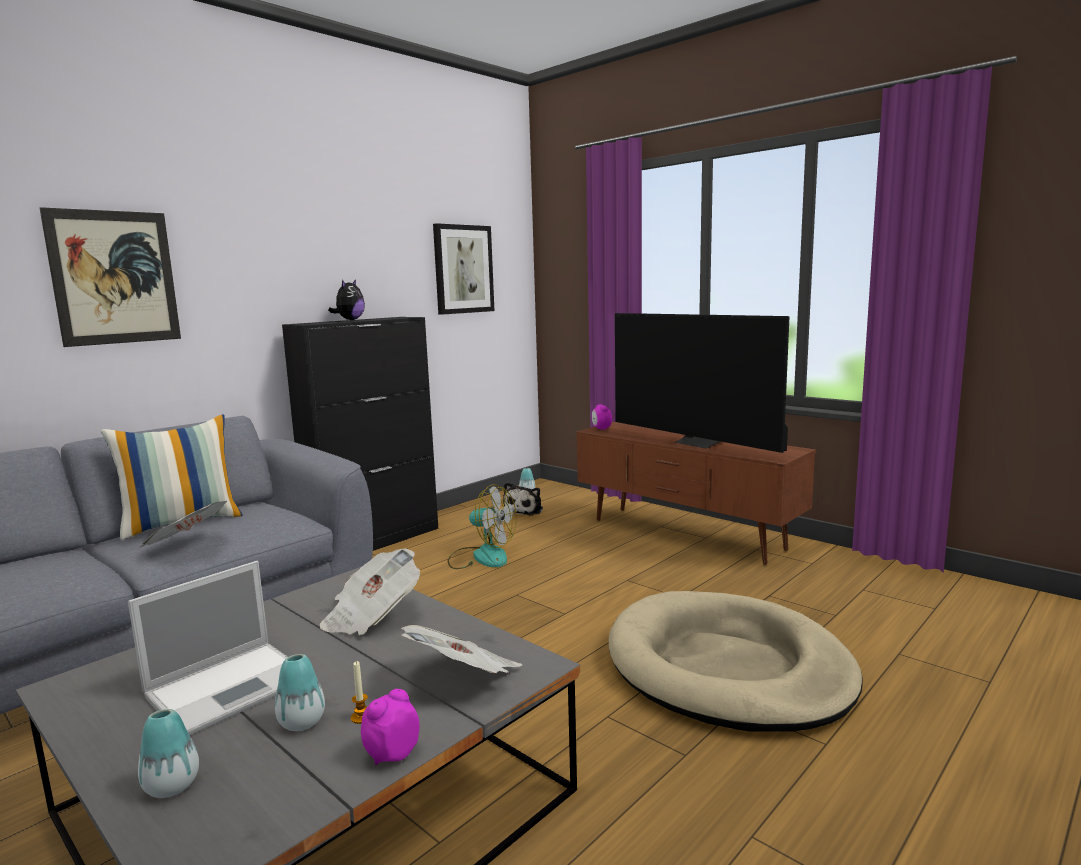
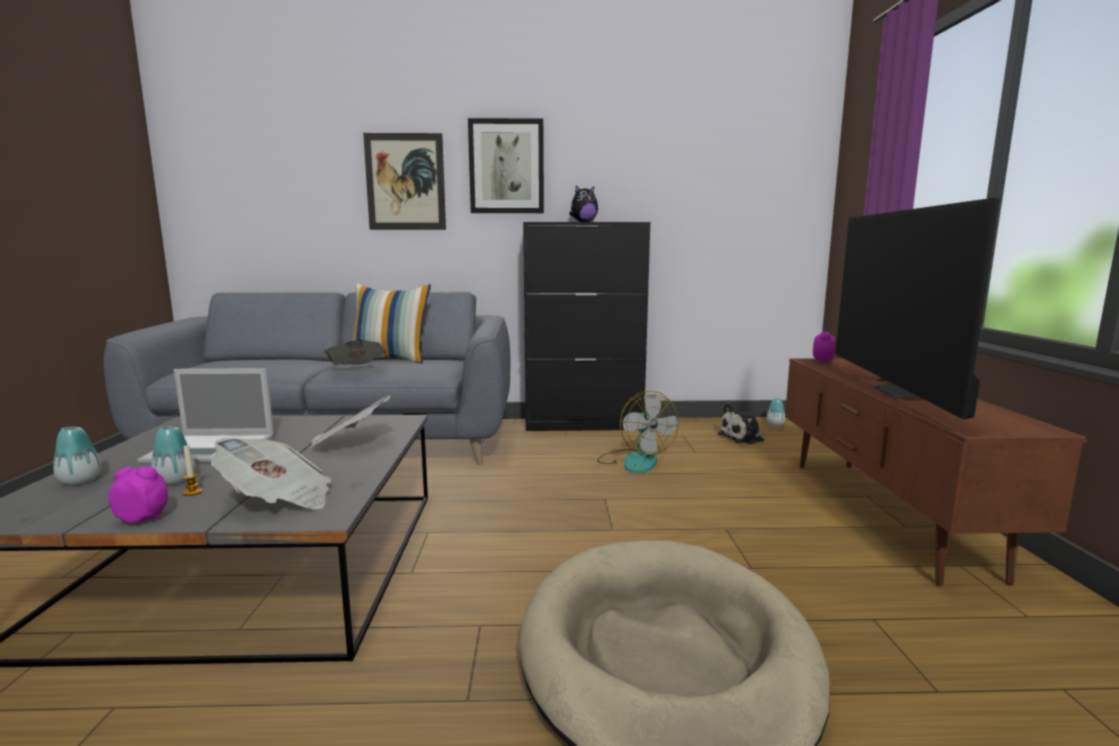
camera: 45 degrees right, 0 degrees up
(463, 269) = (730, 179): picture -> picture (506, 167)

